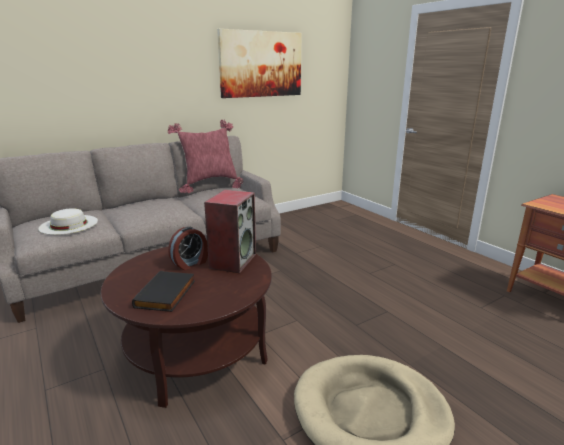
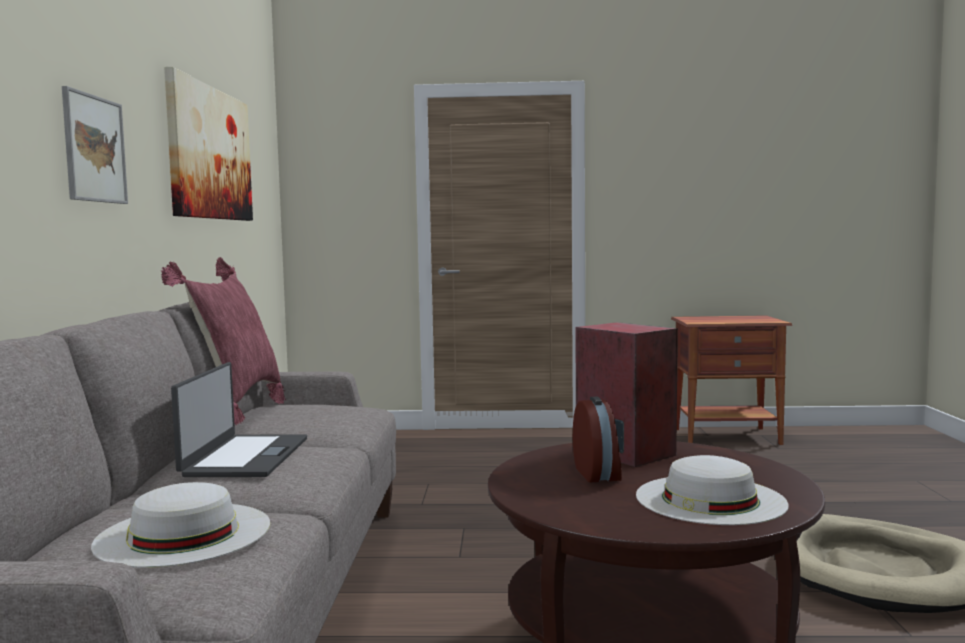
camera: 55 degrees left, 15 degrees down
(154, 206) = (244, 457): none -> laptop
(157, 75) = (94, 149): none -> picture
(167, 294) = (710, 499): black book -> white hat

